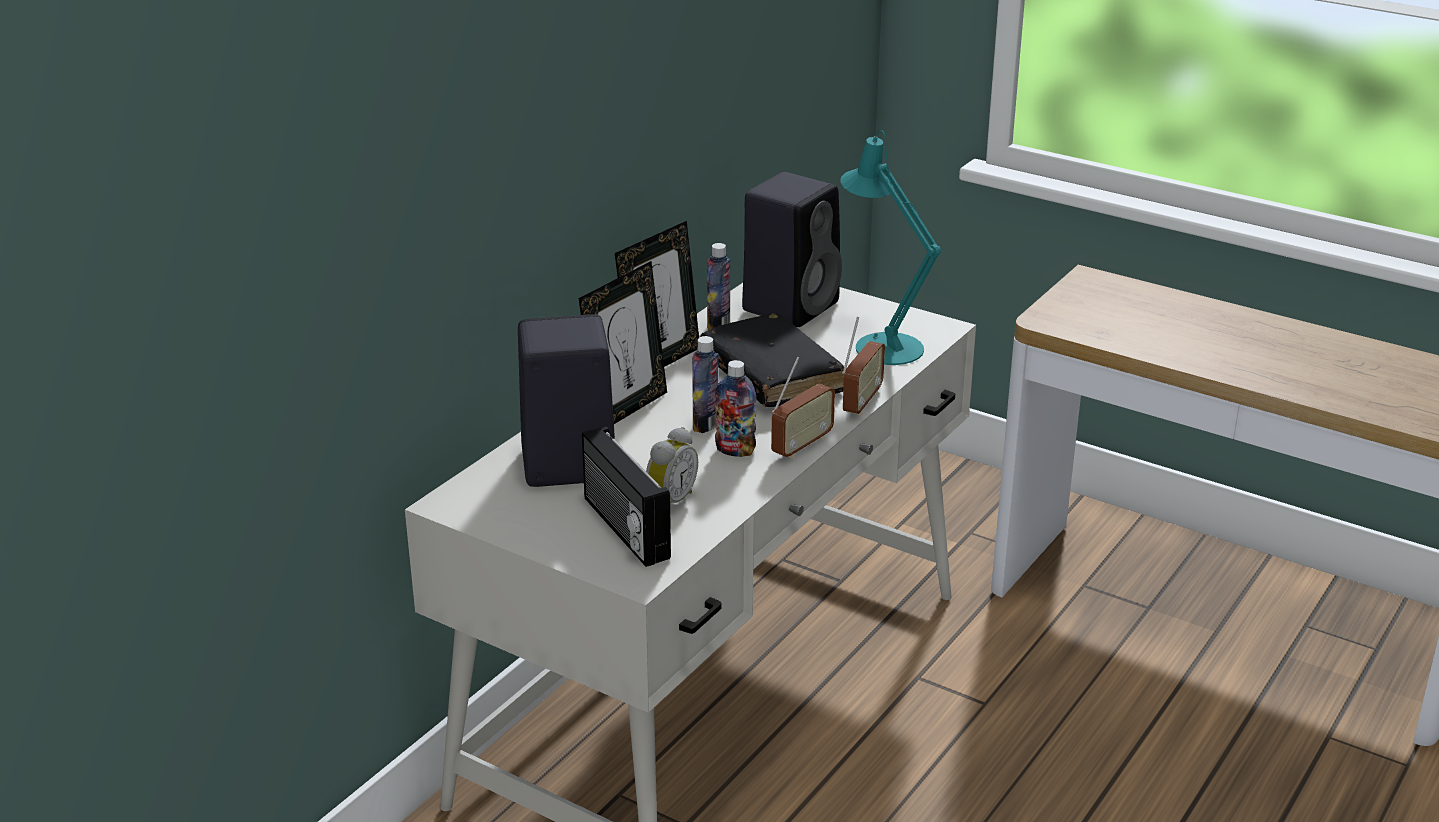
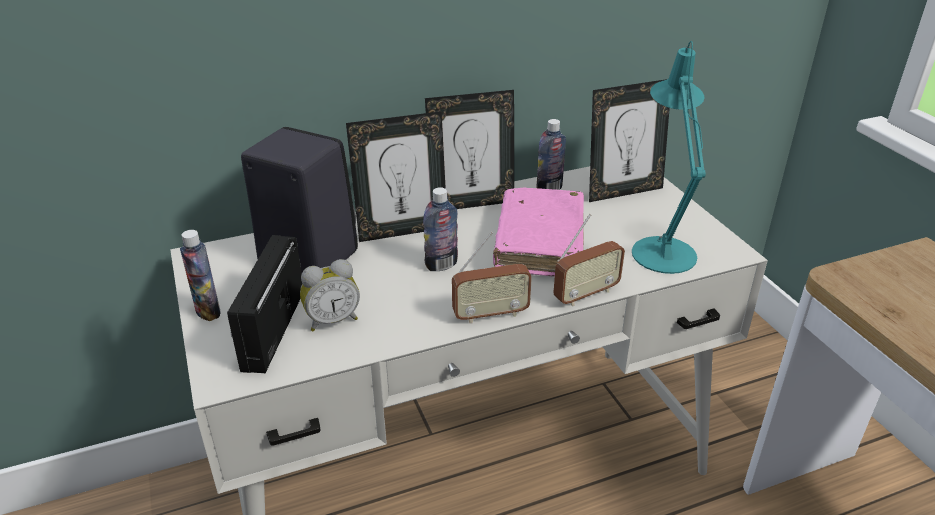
camera: 35 degrees right, 5 degrees up
(735, 450) = (435, 296): bottle -> bottle (208, 311)
(771, 375) = (540, 243): black book -> pink book
(791, 305) = (623, 191): black speaker -> picture frame

